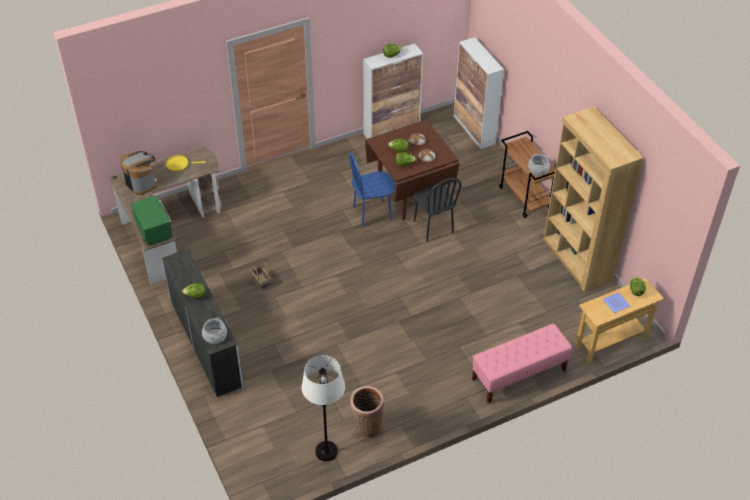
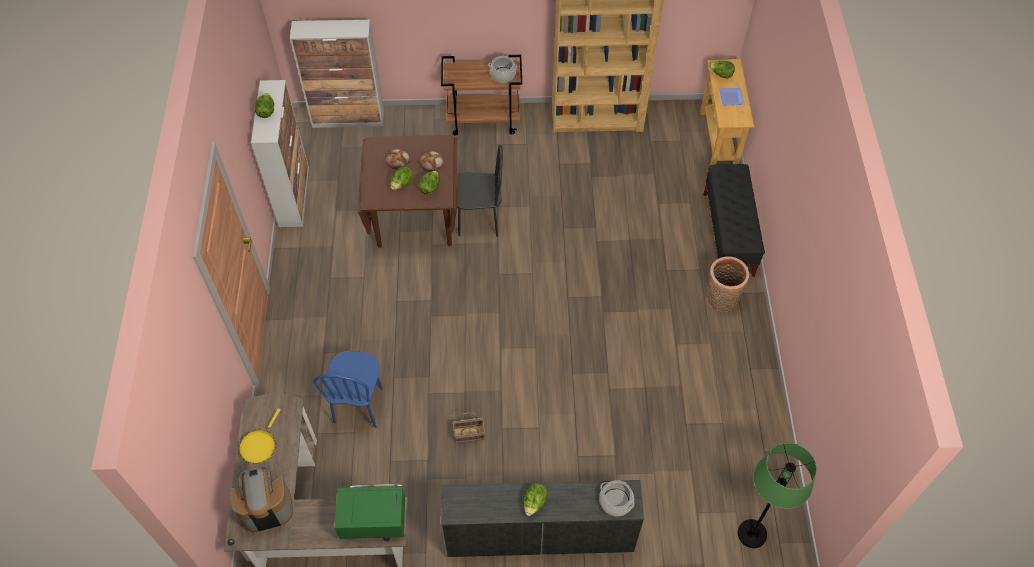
camera: 65 degrees left, 10 degrees up
(261, 463) = (751, 534): none -> green floor lamp
(326, 451) = (760, 458): white floor lamp -> none
(366, 426) = (740, 403): basket -> basket (720, 301)
(372, 213) = (421, 271): blue chair -> blue chair (359, 405)
(518, 375) = (728, 234): pink bench -> black bench

